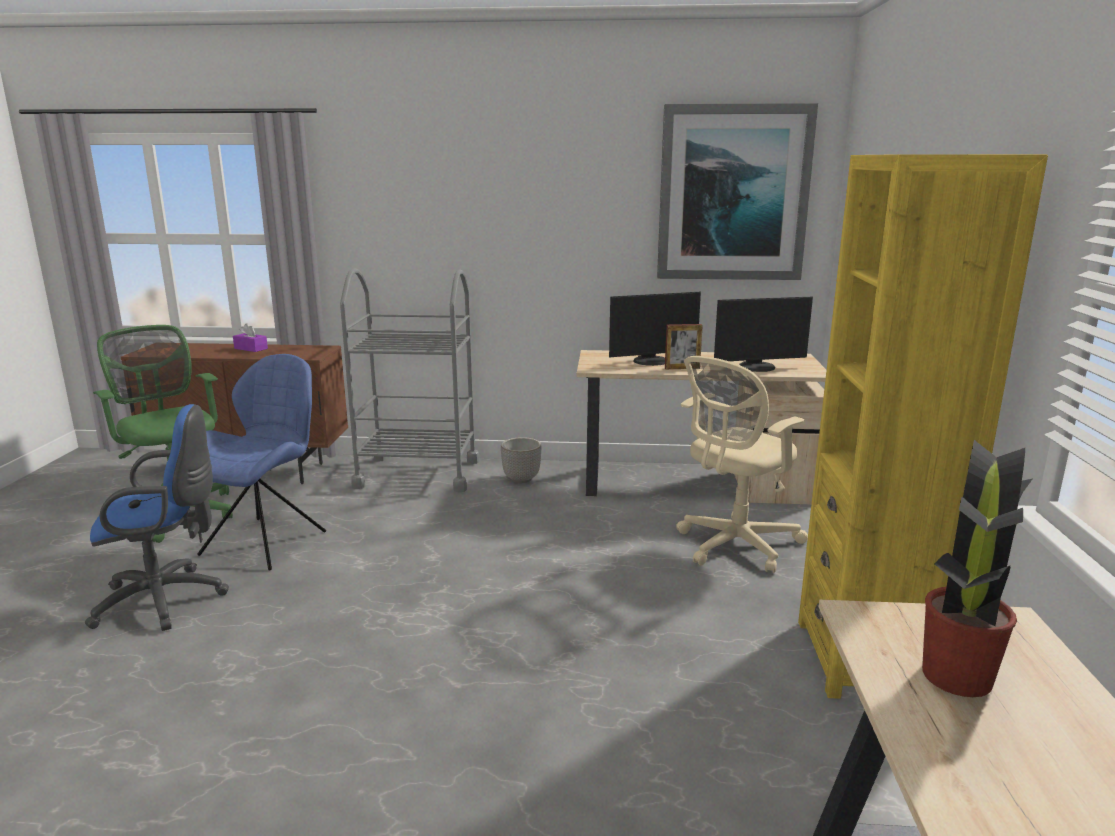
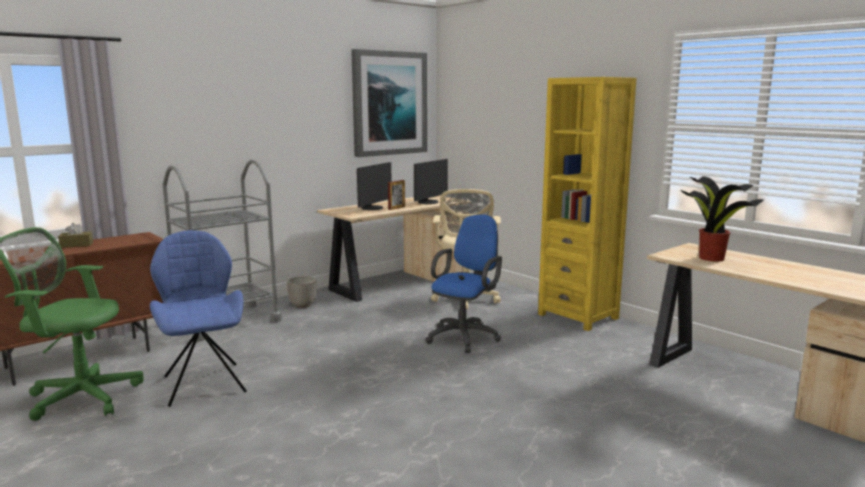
camera: 45 degrees left, 5 degrees down
(167, 600) = (208, 430): blue office chair -> blue office chair (465, 336)
(251, 348) = (76, 245): purple tissue box -> brown tissue box

